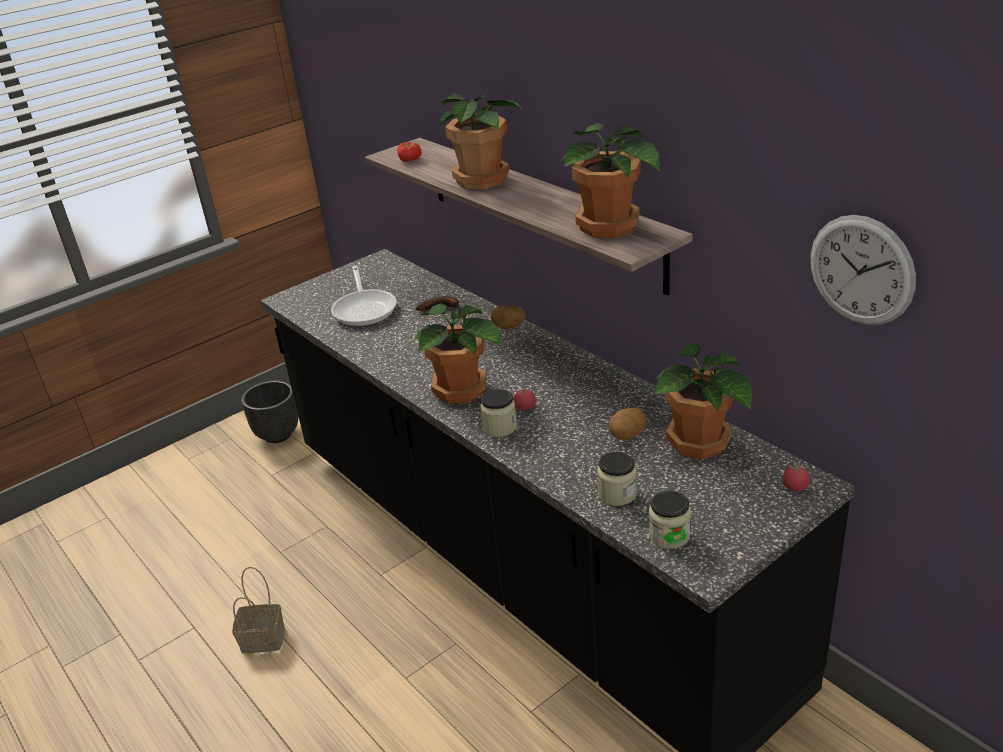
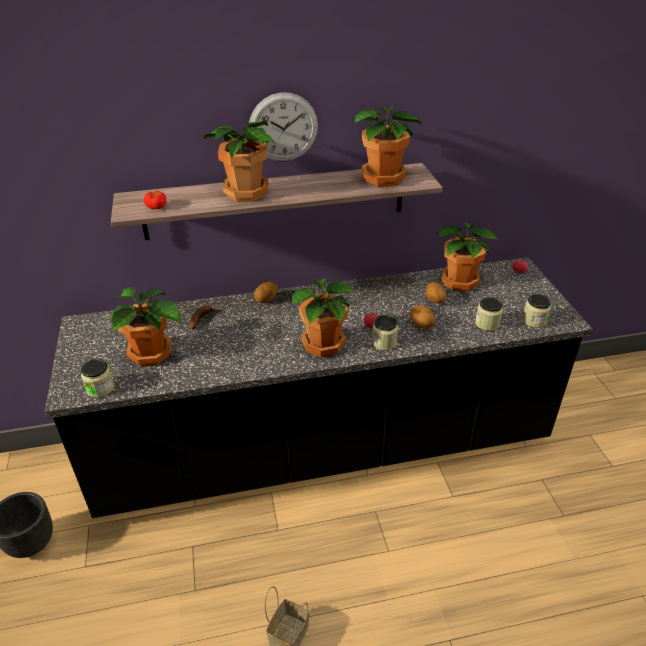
camera: 65 degrees left, 5 degrees up
(302, 308) = (100, 388): none -> jar
(365, 309) = (151, 354): frying pan -> potted plant
(562, 442) = (421, 324): none -> potato
(861, 270) = (535, 139): wall clock -> wall clock (283, 127)

